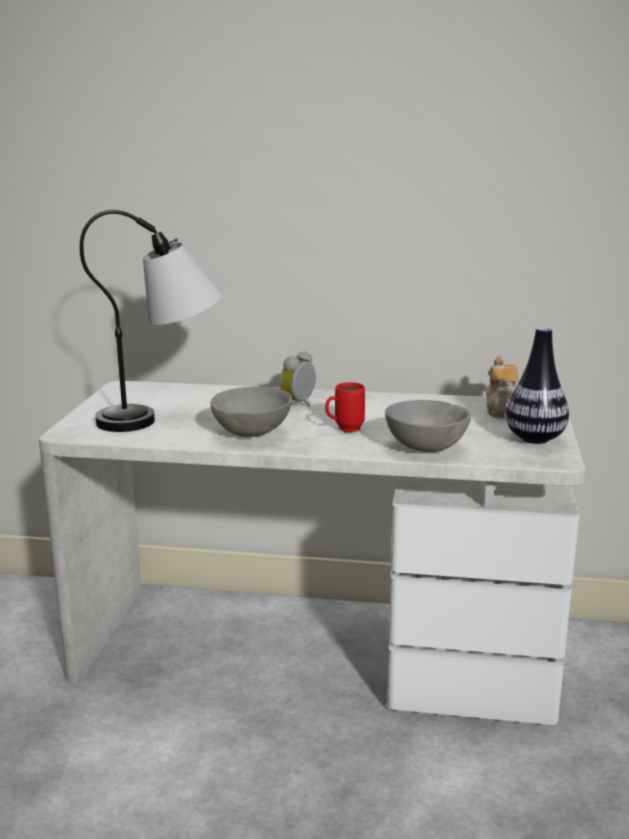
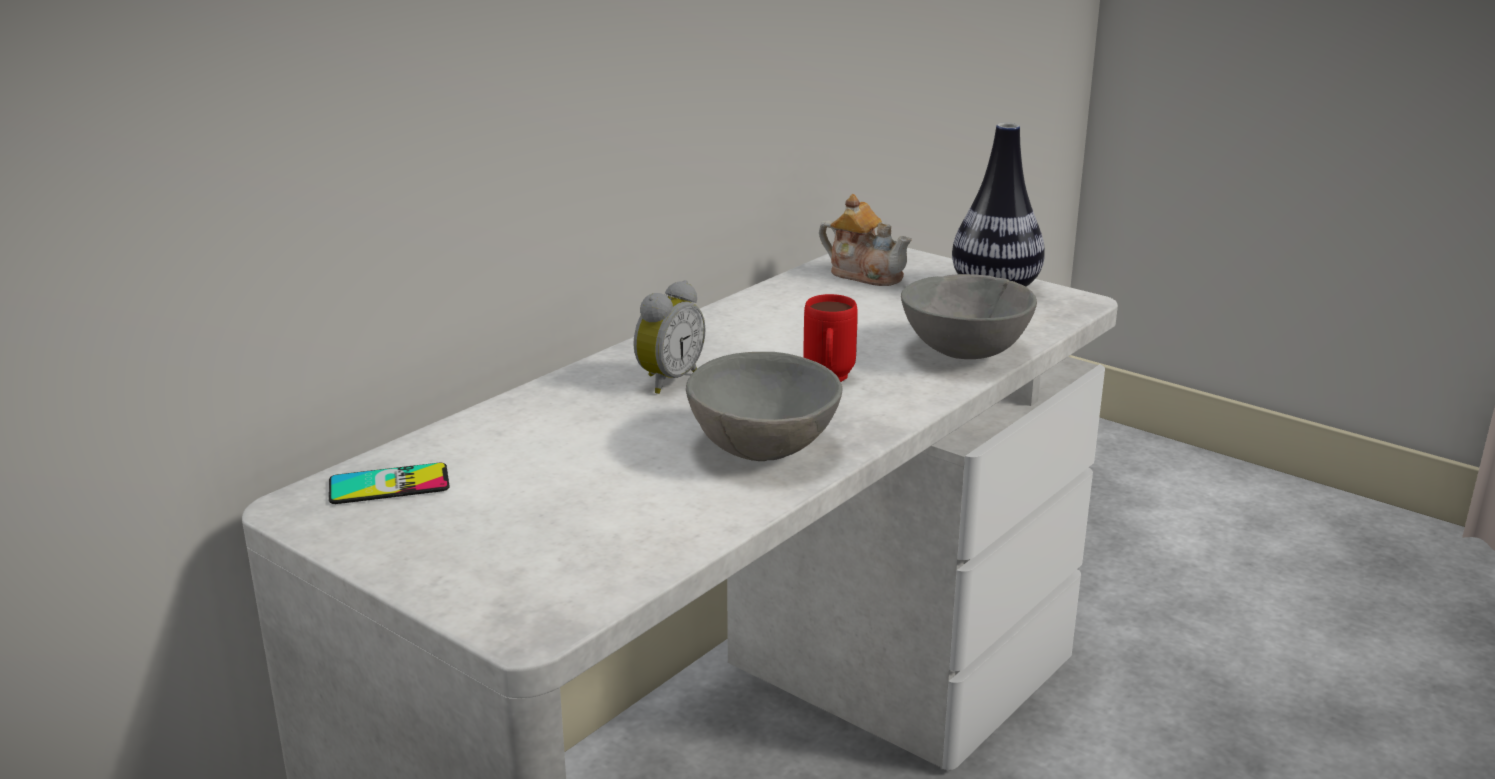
camera: 60 degrees left, 5 degrees up
(150, 391) = (389, 485): none -> phone
(165, 417) = (575, 503): table lamp -> none
(300, 404) = (667, 380): alarm clock -> alarm clock turned 120 degrees counterclockwise

